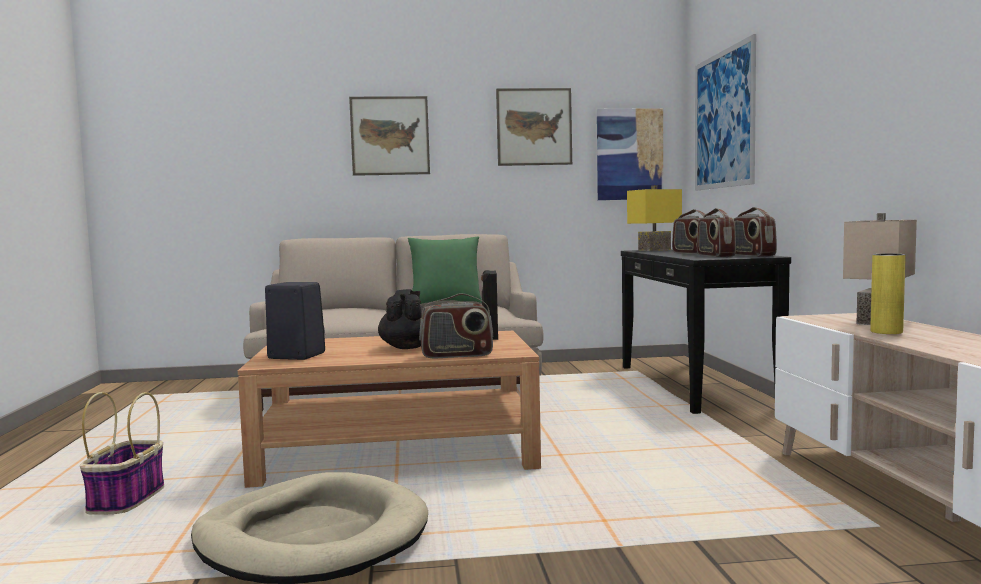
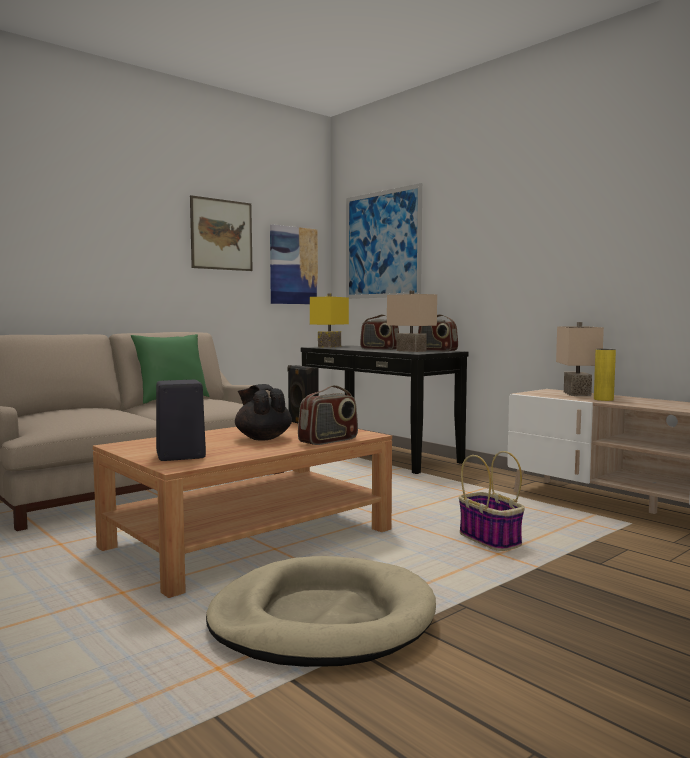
camera: 35 degrees left, 0 degrees up
(126, 499) = (52, 641): basket -> basket (491, 539)
(390, 136) = (90, 230): picture -> none
(715, 255) = (412, 351): radio -> beige table lamp

